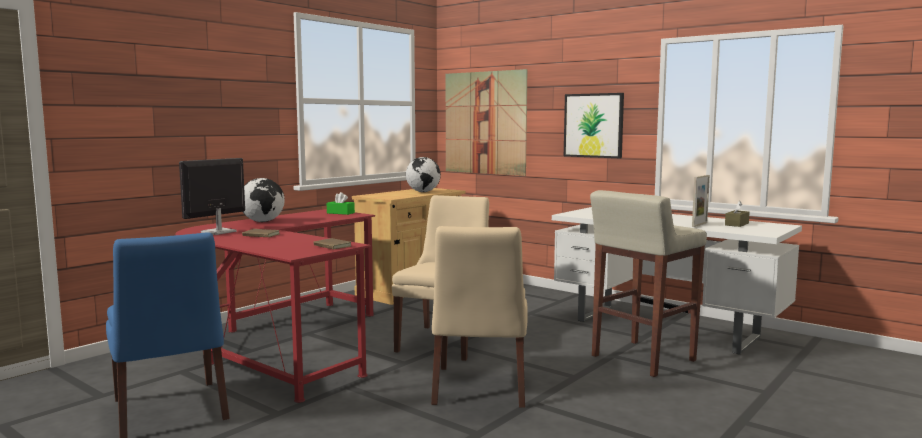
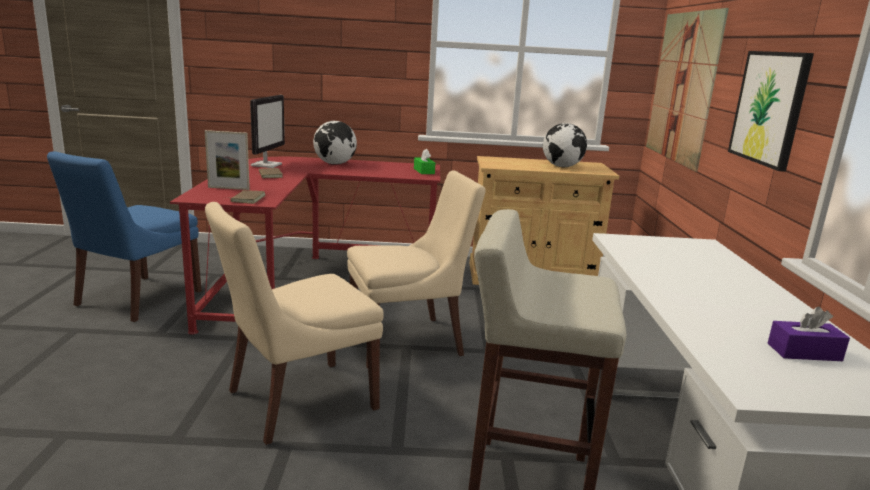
camera: 50 degrees right, 10 degrees up
(218, 232) = (266, 165): monitor -> monitor turned 105 degrees clockwise
(699, 224) = (723, 323): picture frame -> picture frame (228, 188)
(736, 224) = (804, 352): brown tissue box -> purple tissue box

